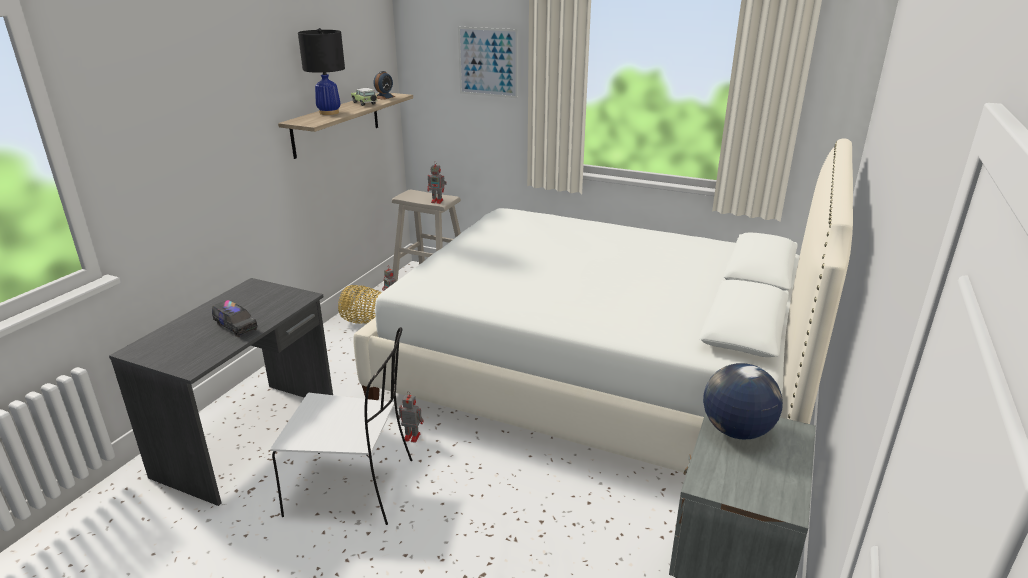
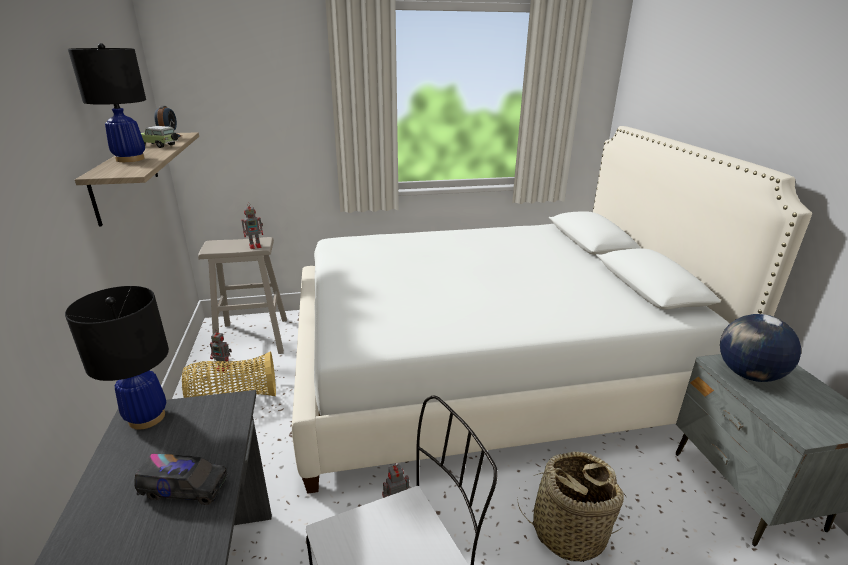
camera: 35 degrees left, 0 degrees up
(255, 288) = (147, 417): none -> black table lamp
(488, 62) = (277, 90): picture -> none
(519, 509) = (568, 531): none -> basket

